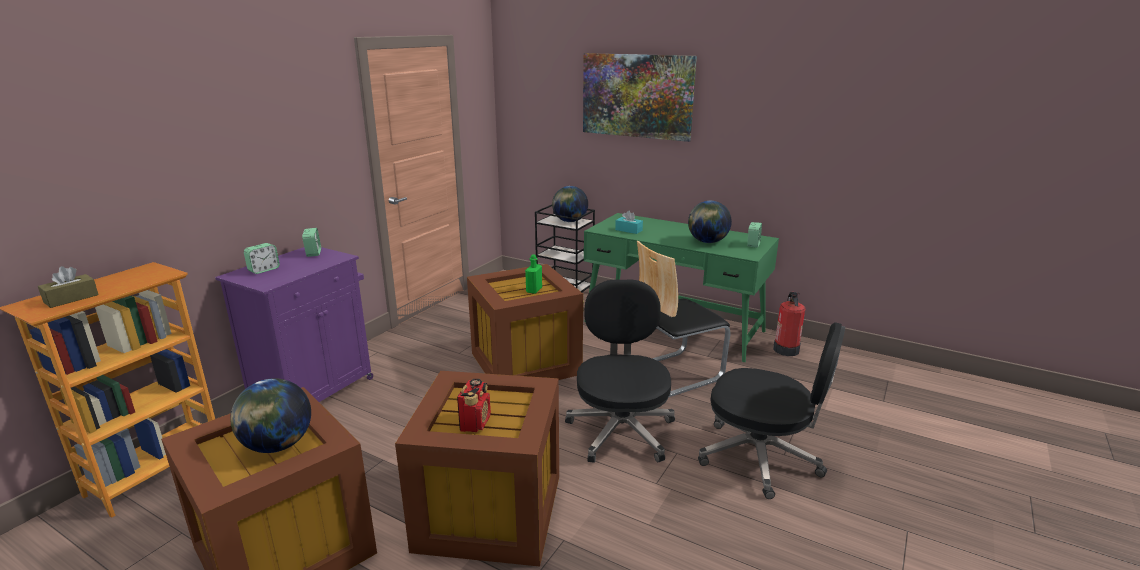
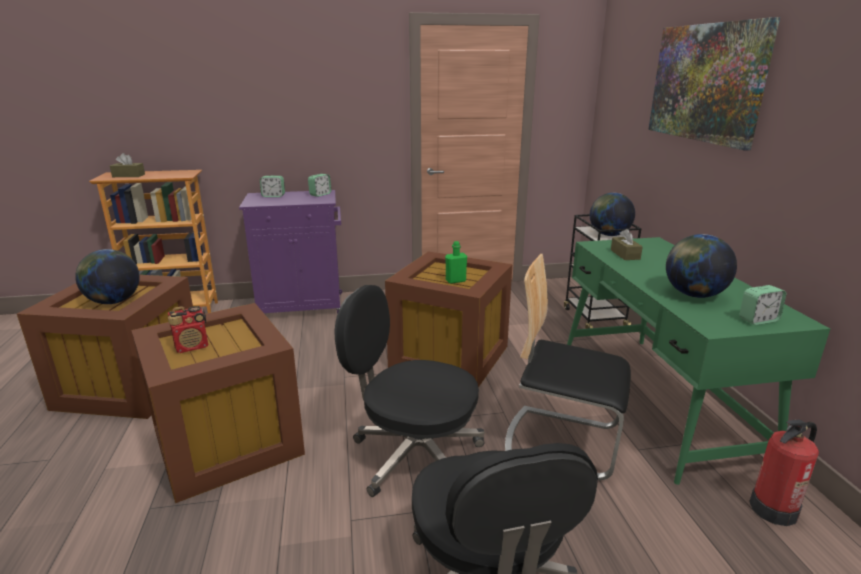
camera: 50 degrees right, 0 degrees up
(621, 430) = (414, 455): black office chair -> black office chair turned 120 degrees counterclockwise
(628, 230) = (625, 254): turquoise tissue box -> brown tissue box

